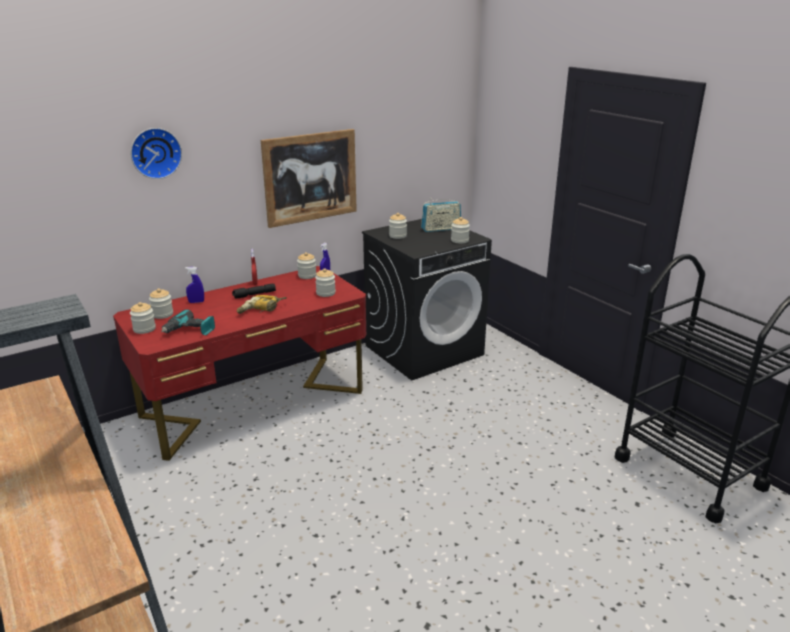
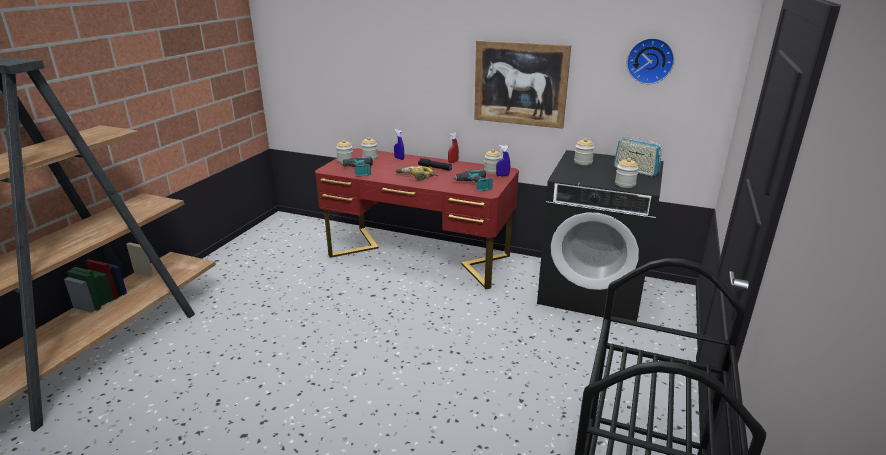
camera: 55 degrees right, 0 degrees up
(155, 153) = (394, 36): wall clock -> wall clock (650, 60)
(325, 293) = (474, 185): jar -> power drill

